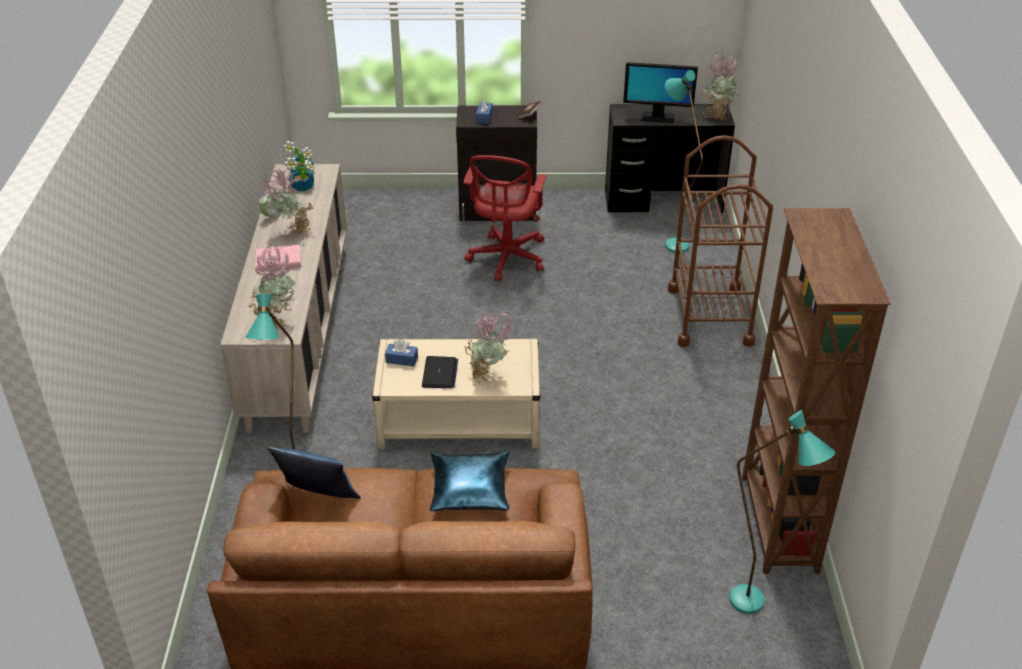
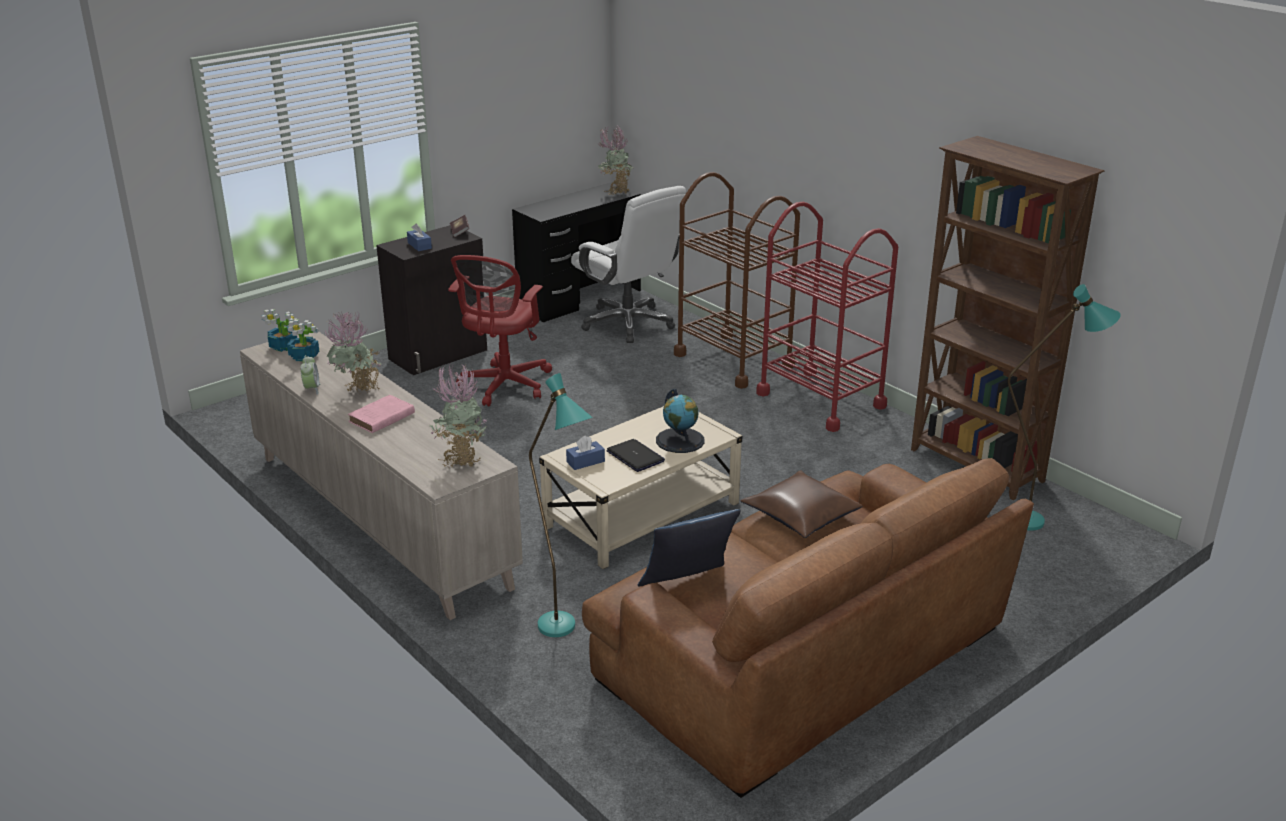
camera: 40 degrees left, 10 degrees down
(469, 489) = (800, 515): blue pillow -> brown pillow
(489, 376) = (680, 440): potted plant -> globe
(506, 259) = (504, 386): red office chair -> red office chair turned 45 degrees clockwise
(657, 117) = (569, 206): monitor -> none
(671, 241) = (628, 323): turquoise floor lamp -> white office chair
(731, 389) = (821, 400): none -> red cart

